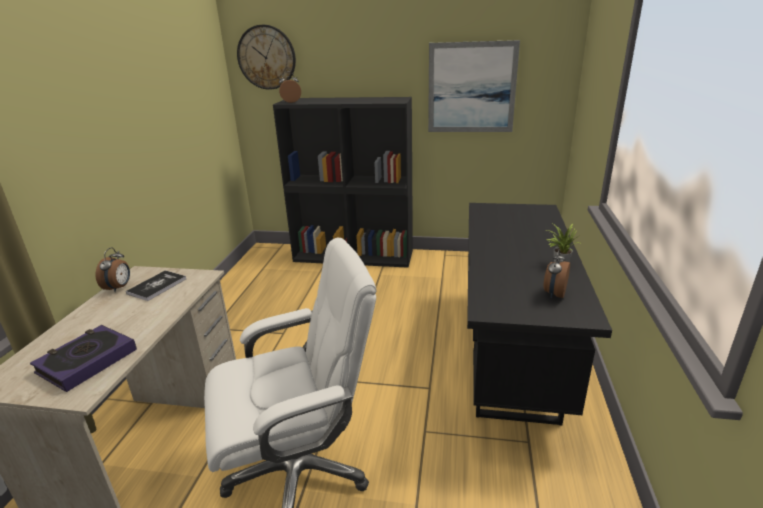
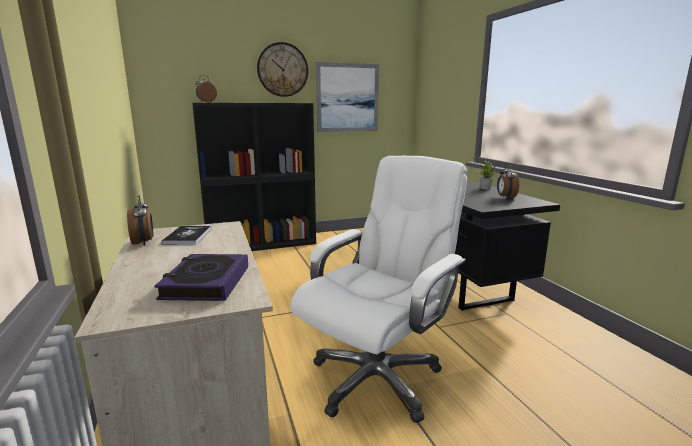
camera: 30 degrees left, 10 degrees down
(266, 57) = (171, 66): wall clock -> wall clock (282, 70)

